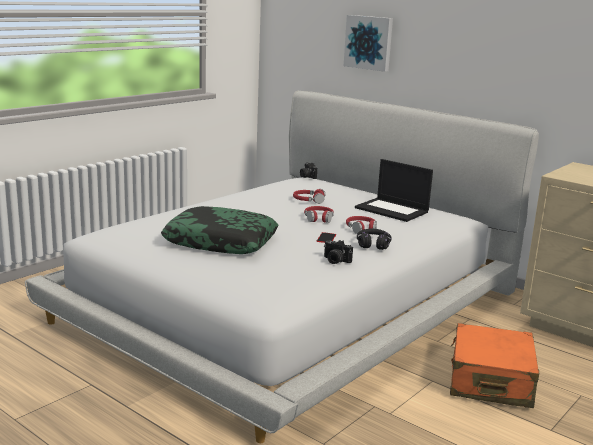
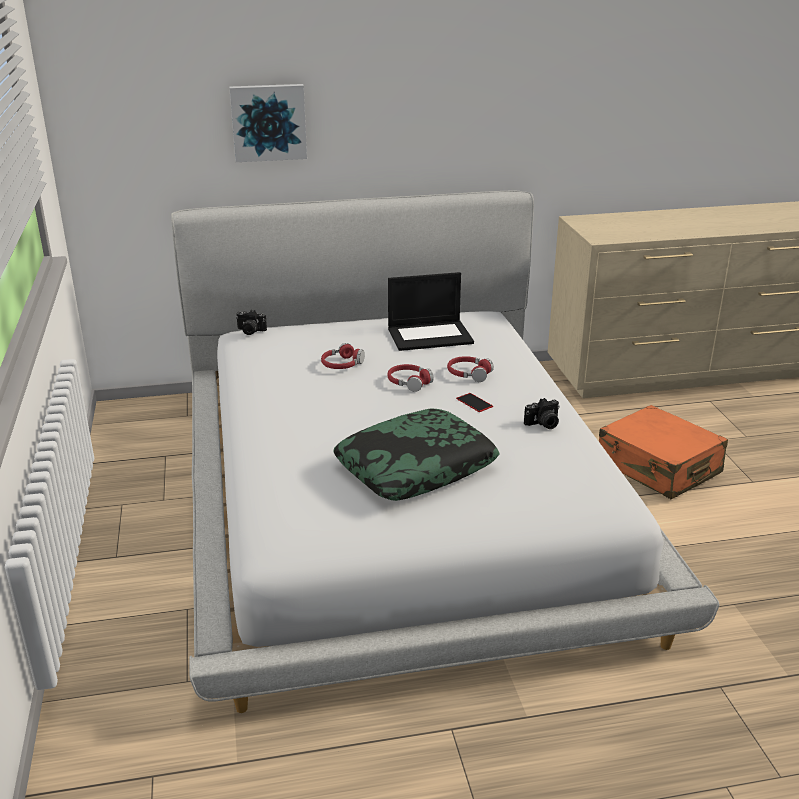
camera: 50 degrees left, 10 degrees up
(373, 244) = (518, 387): black headphones -> none

